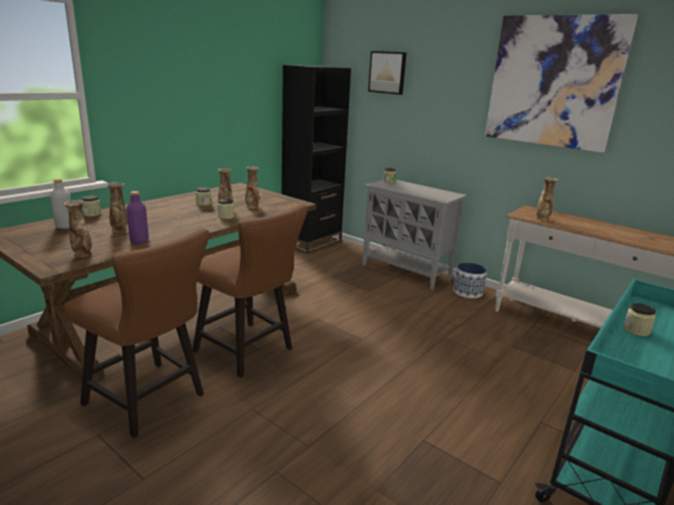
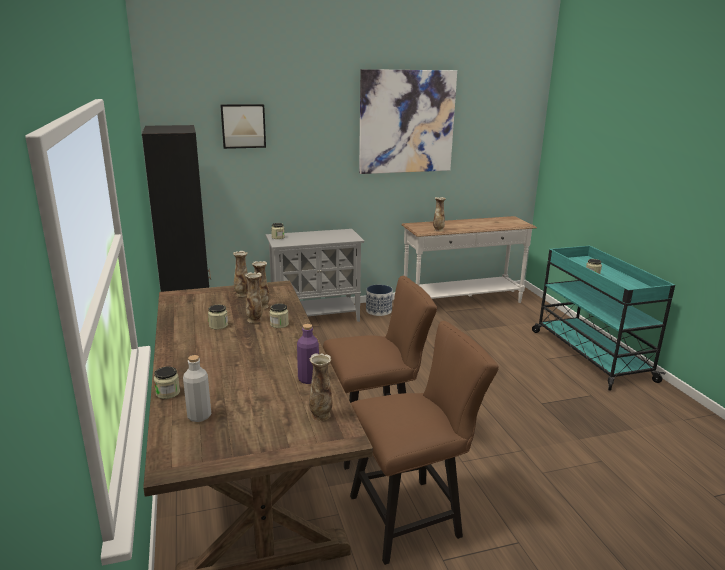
camera: 55 degrees left, 0 degrees up
(120, 230) = (258, 384): vase -> vase (242, 294)

